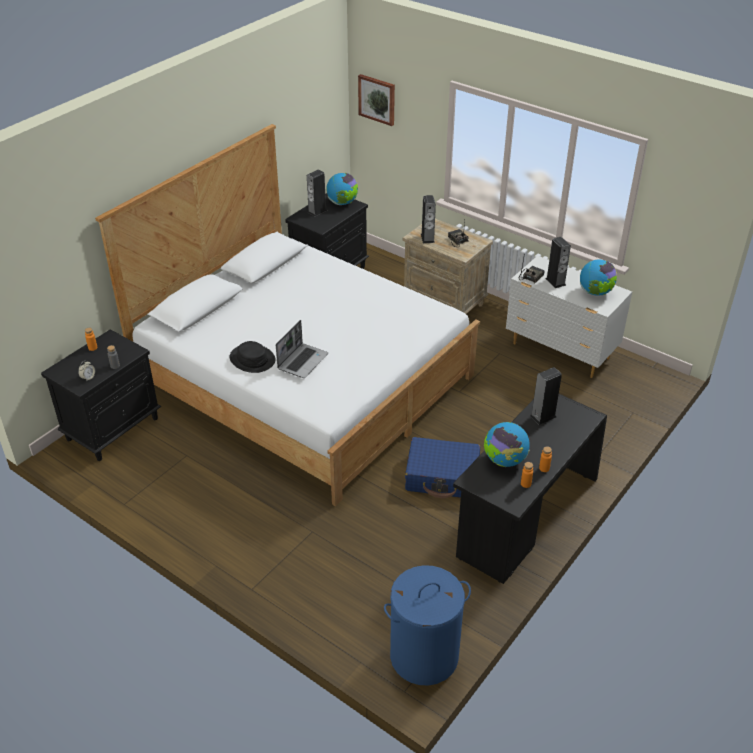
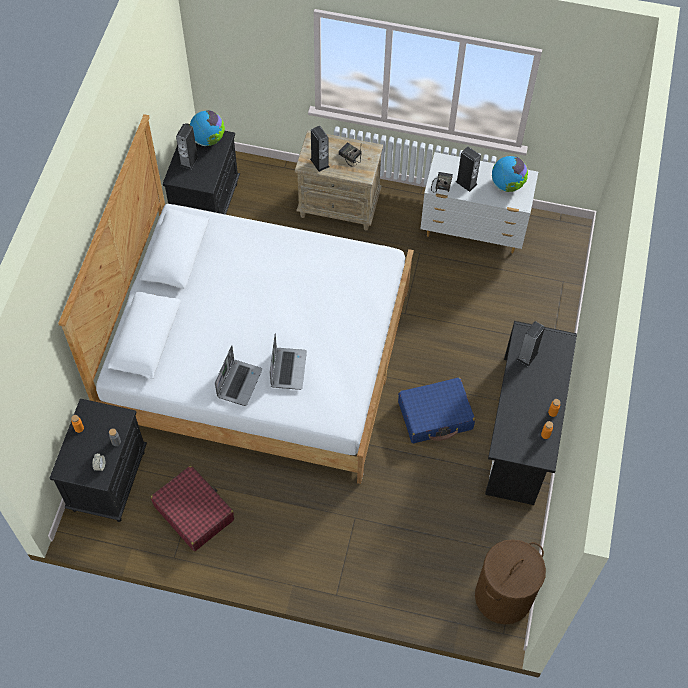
camera: 25 degrees left, 20 degrees up
(167, 476) = (194, 512): none -> red suitcase
(252, 359) = (239, 382): black hat -> laptop
(377, 99) = (221, 27): picture -> none
(424, 656) = (503, 596): blue laundry basket -> brown laundry basket
(504, 460) = (518, 417): globe -> none

